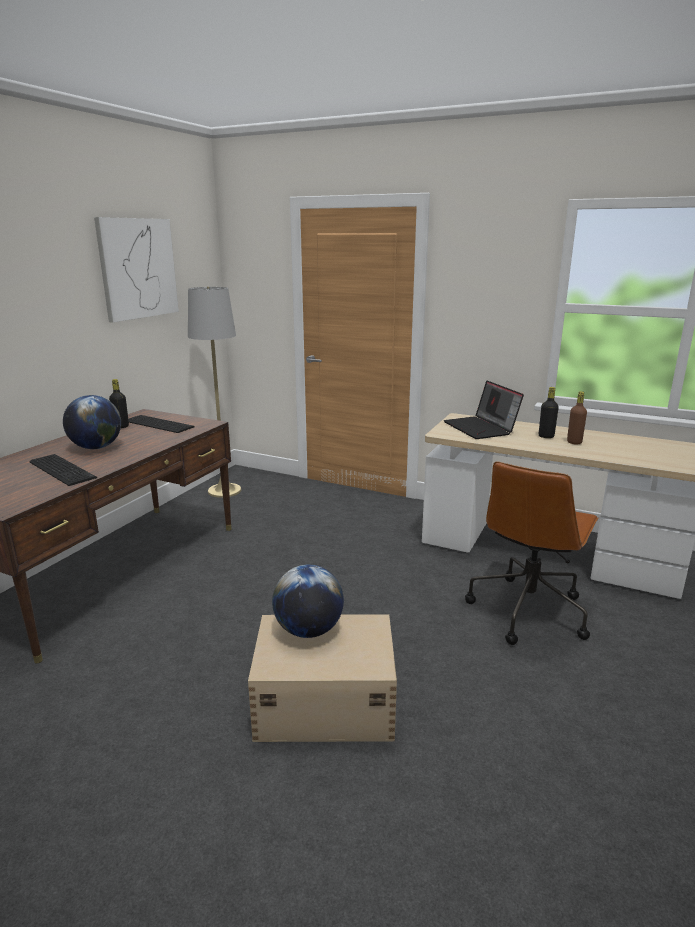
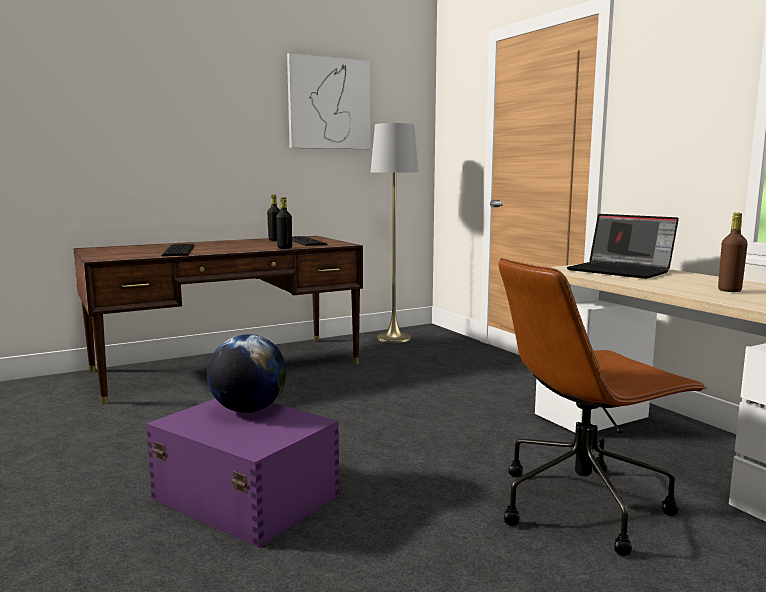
camera: 35 degrees right, 10 degrees down
(96, 447) = (229, 245): globe -> none
(323, 702) = (245, 496): beige storage box -> purple storage box
(481, 428) = (621, 271): laptop -> laptop turned 60 degrees counterclockwise
(546, 436) = (698, 283): black bottle -> black bottle (284, 248)

